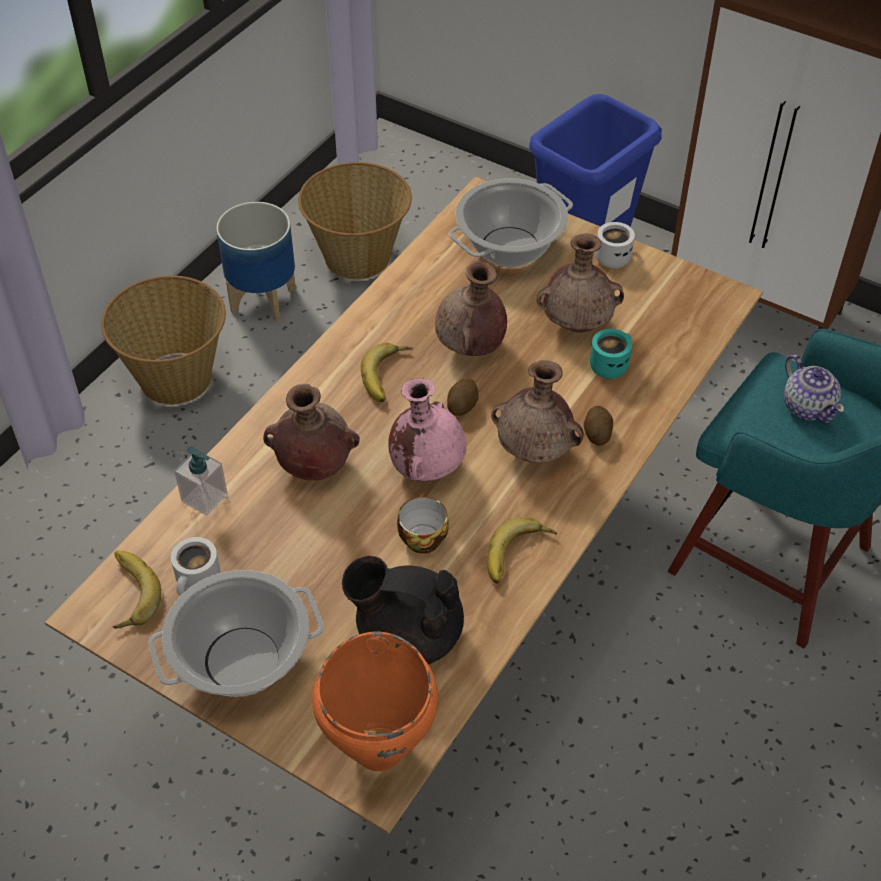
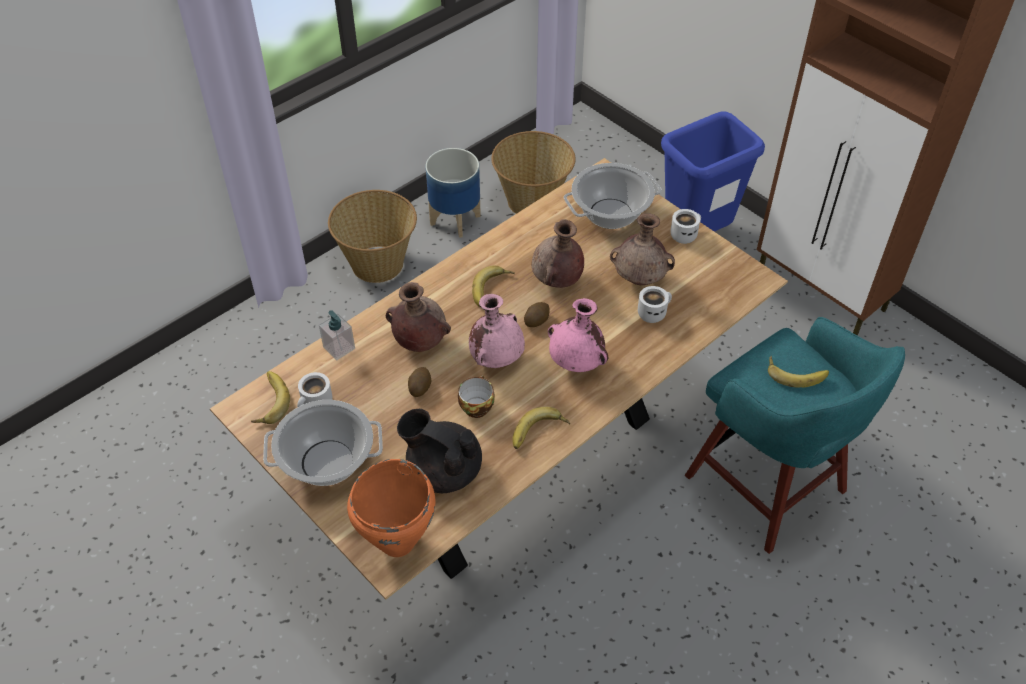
camera: 15 degrees right, 0 degrees up
(535, 452) = (577, 364): brown vase -> pink vase
(597, 433) = (626, 359): potato -> potato (420, 387)
(609, 364) = (653, 312): turquoise mug -> white mug
(808, 406) = (796, 372): teapot -> banana

